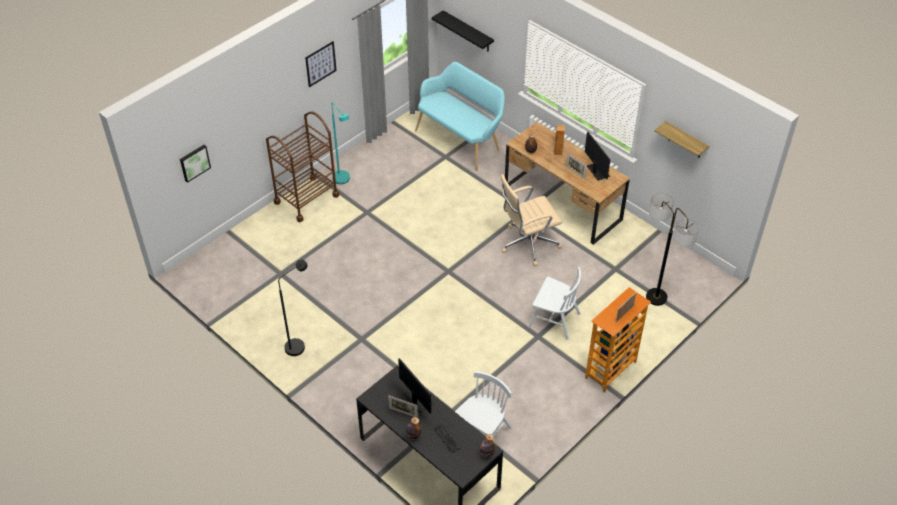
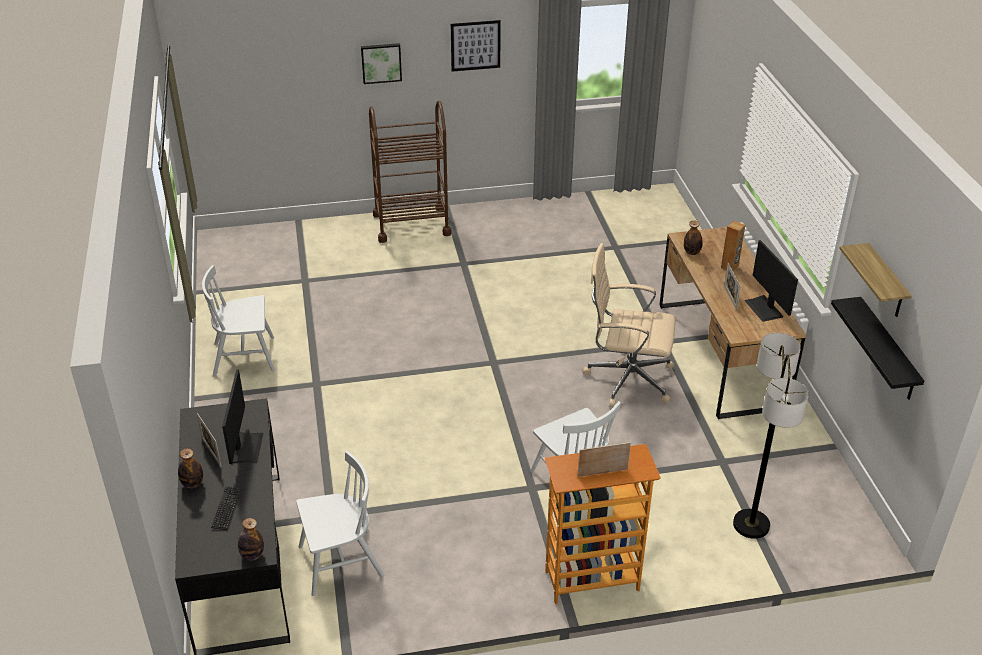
camera: 35 degrees right, 10 degrees down
(194, 162) = (256, 95): picture -> picture (381, 62)
(299, 345) = (244, 356): black floor lamp -> white chair
(343, 181) = (470, 224): turquoise floor lamp -> none
(461, 139) = (652, 238): turquoise bench -> none
(468, 32) = (707, 87): black shelf -> black shelf (887, 350)
(597, 171) = (764, 308): monitor -> monitor turned 150 degrees clockwise

